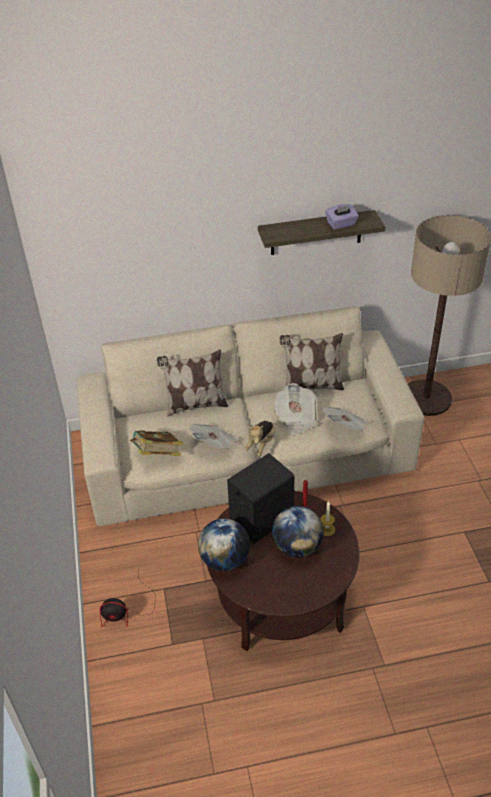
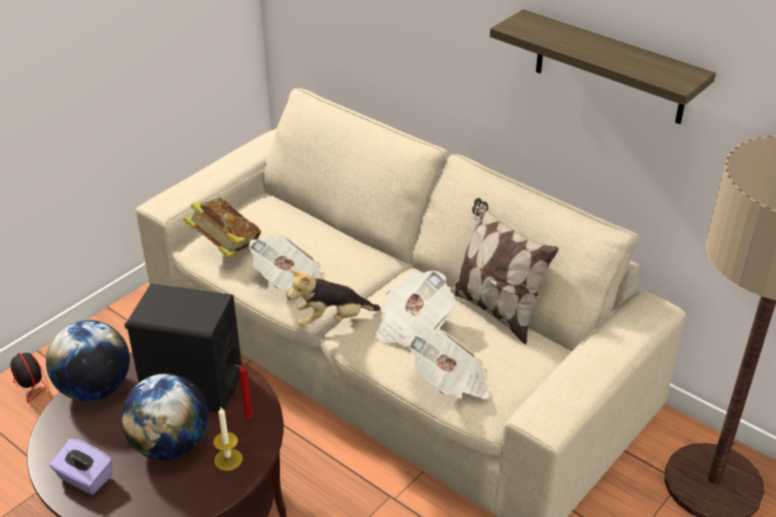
camera: 50 degrees right, 5 degrees down
(195, 405) = (344, 232): pillow -> none
(341, 224) = (628, 61): purple tissue box -> purple tissue box (84, 478)

